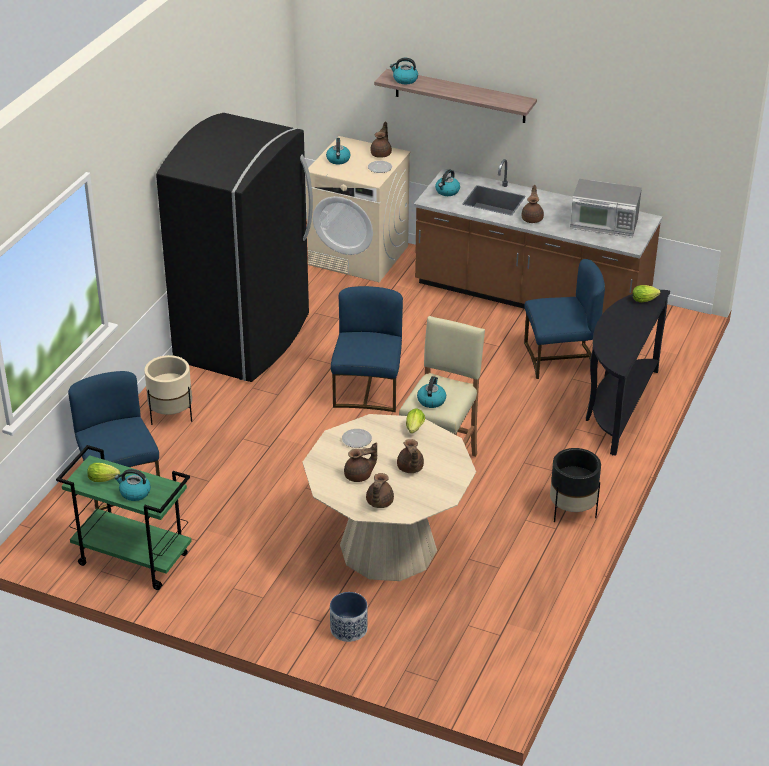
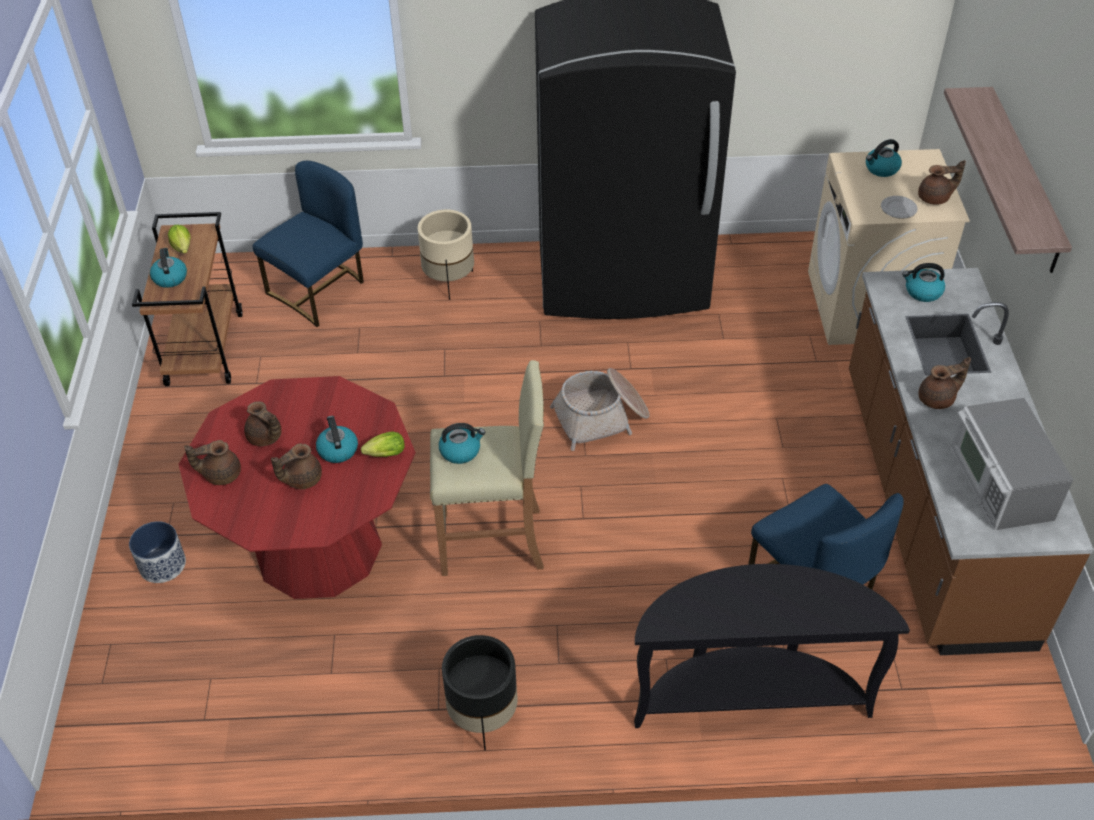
camera: 65 degrees right, 10 degrees up
(131, 560) = (204, 348): green cart -> brown cart
(356, 439) = (335, 409): plate -> none
(368, 390) = (601, 418): blue chair -> basket
(388, 547) = (318, 547): beige dining table -> red dining table
(405, 80) = (979, 111): kettle -> kettle (337, 449)
(645, 300) = (856, 606): lettuce -> none

